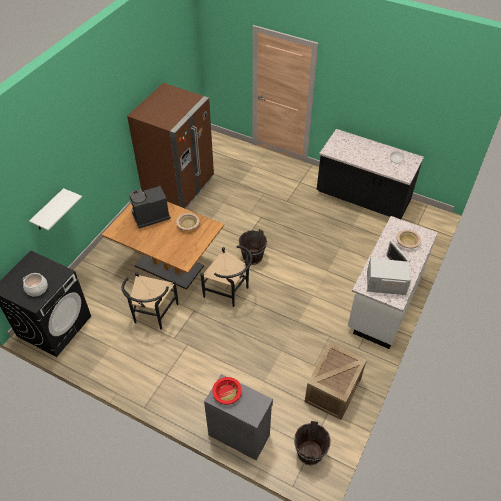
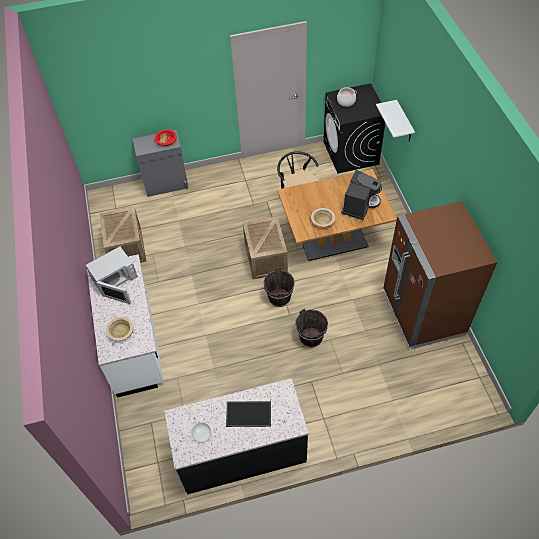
camera: 140 degrees right, 5 degrees up
(230, 292) = (265, 257): black chair -> crate
(309, 453) = (114, 205): brown bucket -> brown bucket (311, 338)
(360, 153) = (249, 413): none -> tray

